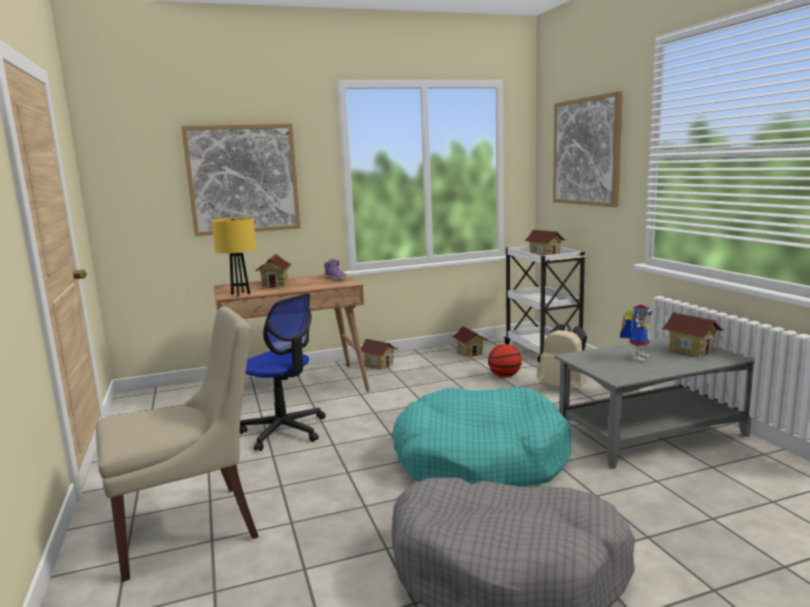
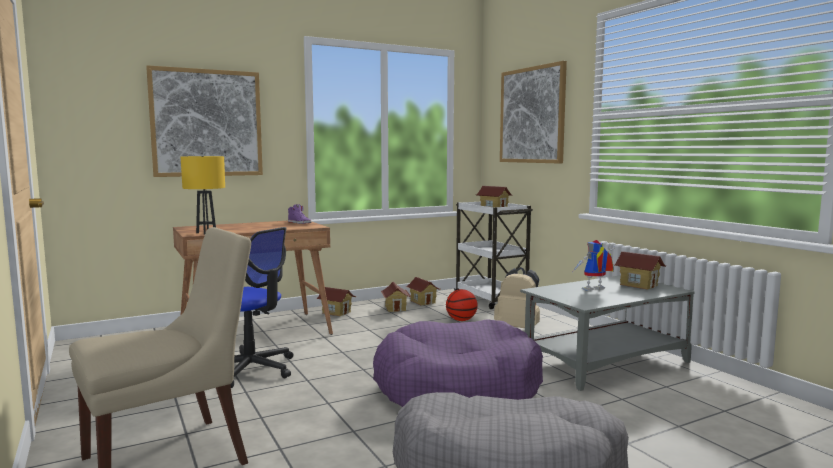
camera: 10 degrees left, 5 degrees down
(276, 285) = (240, 227): toy house -> toy house (395, 308)
(480, 459) = (456, 387): turquoise dog bed -> purple dog bed
(636, 357) = (594, 290): toy robot -> toy robot turned 135 degrees counterclockwise

